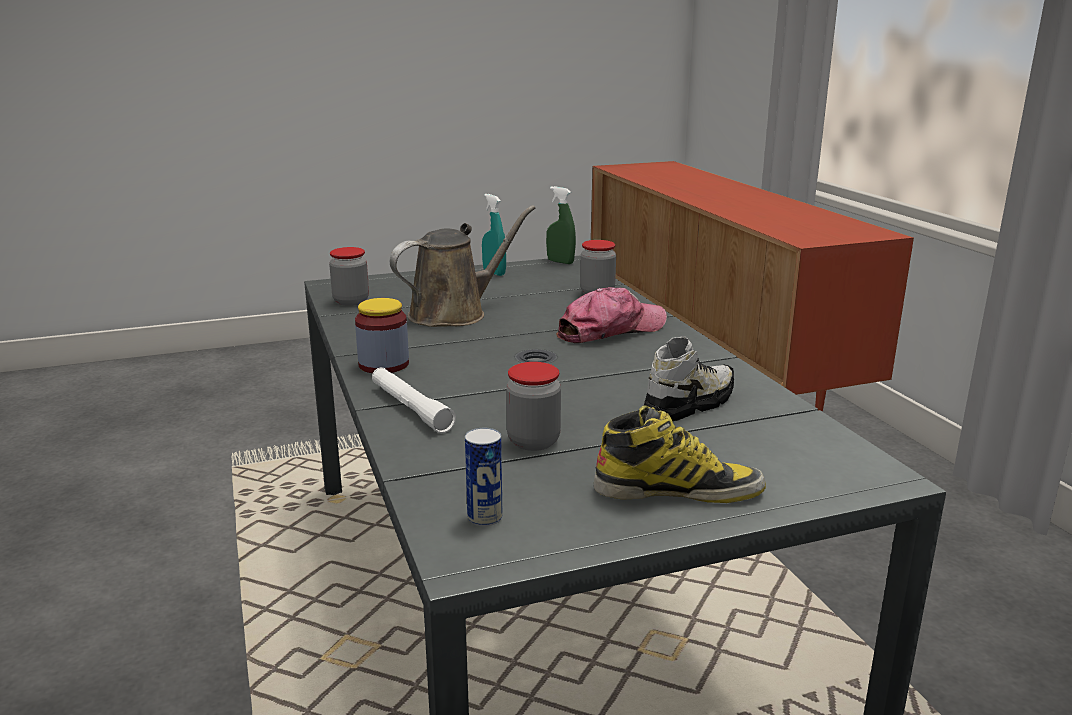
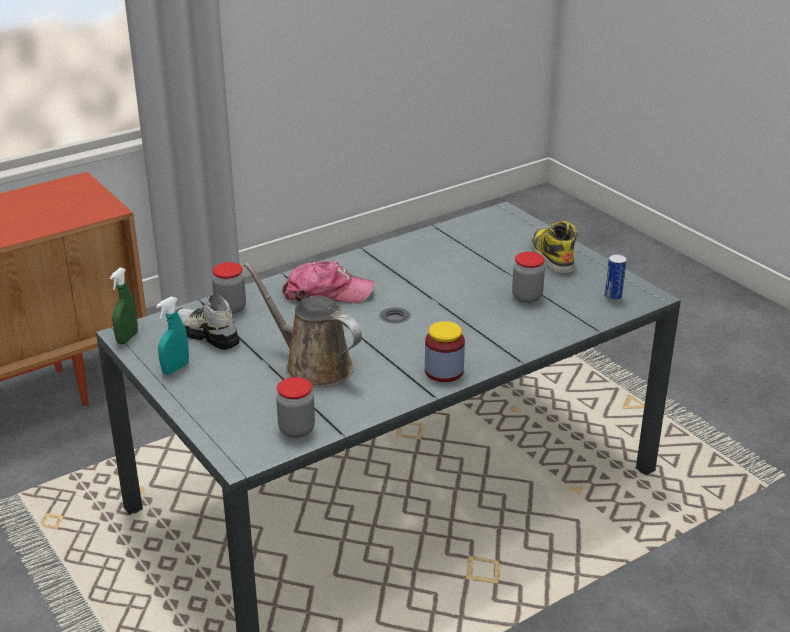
camera: 105 degrees left, 10 degrees up
(411, 408) = (510, 343): white flashlight -> none
(610, 330) = (327, 293): cap -> cap turned 135 degrees clockwise
(689, 404) = (448, 258): shoe -> shoe (207, 335)

